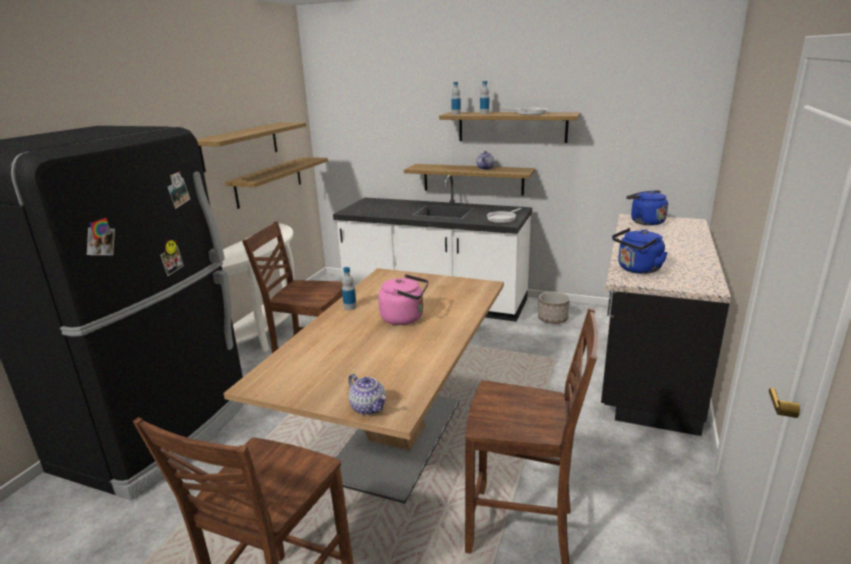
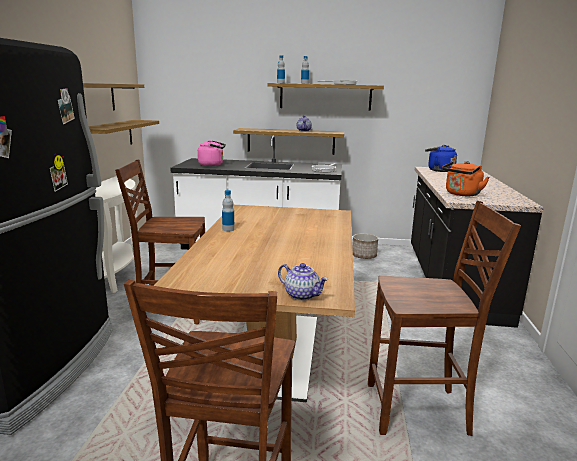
camera: 15 degrees left, 5 degrees down
(405, 318) = (285, 234): pink kettle -> pink kettle (212, 165)
(637, 269) = (461, 194): blue kettle -> orange kettle

